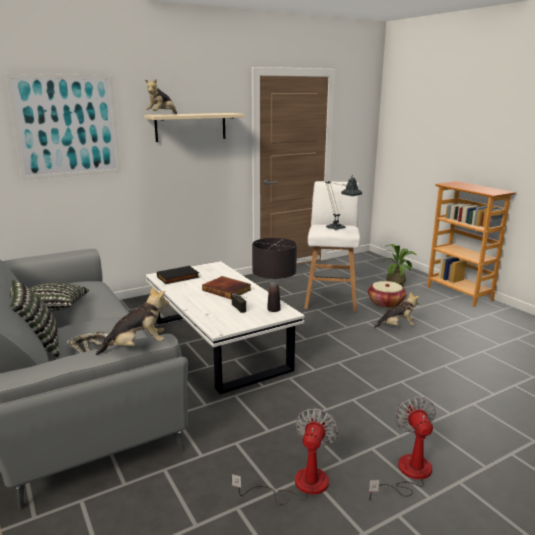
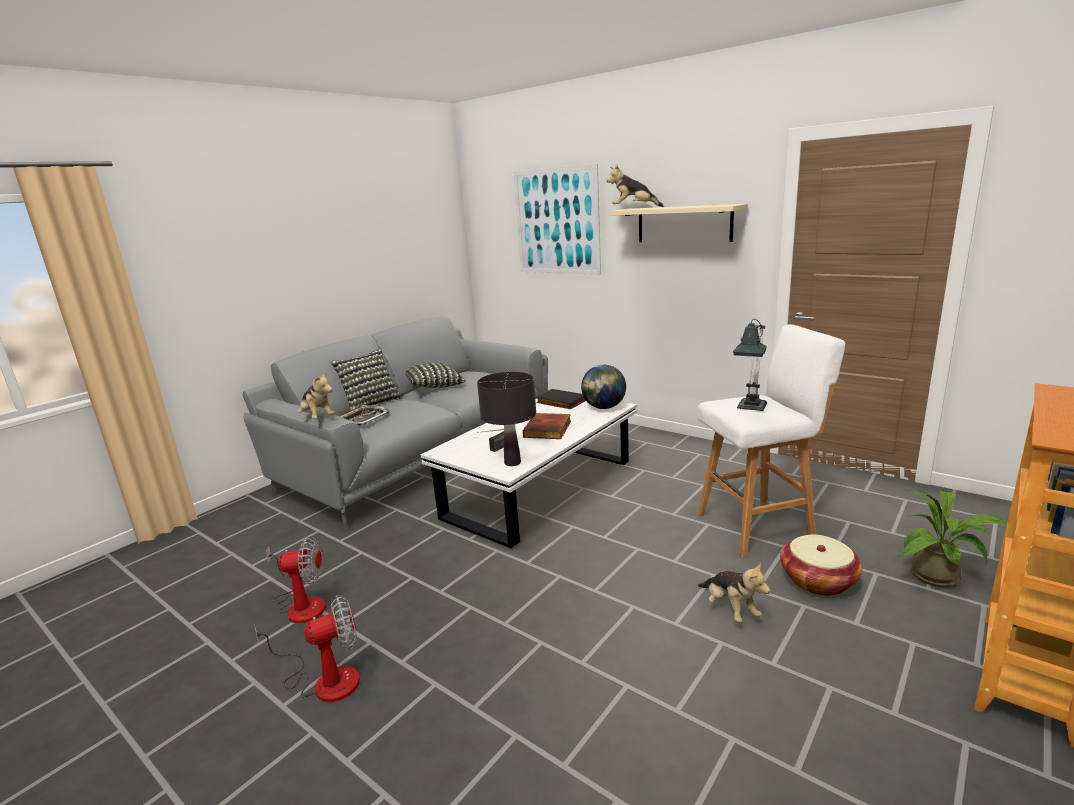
camera: 70 degrees right, 0 degrees up
(212, 269) = (604, 407): none -> globe

